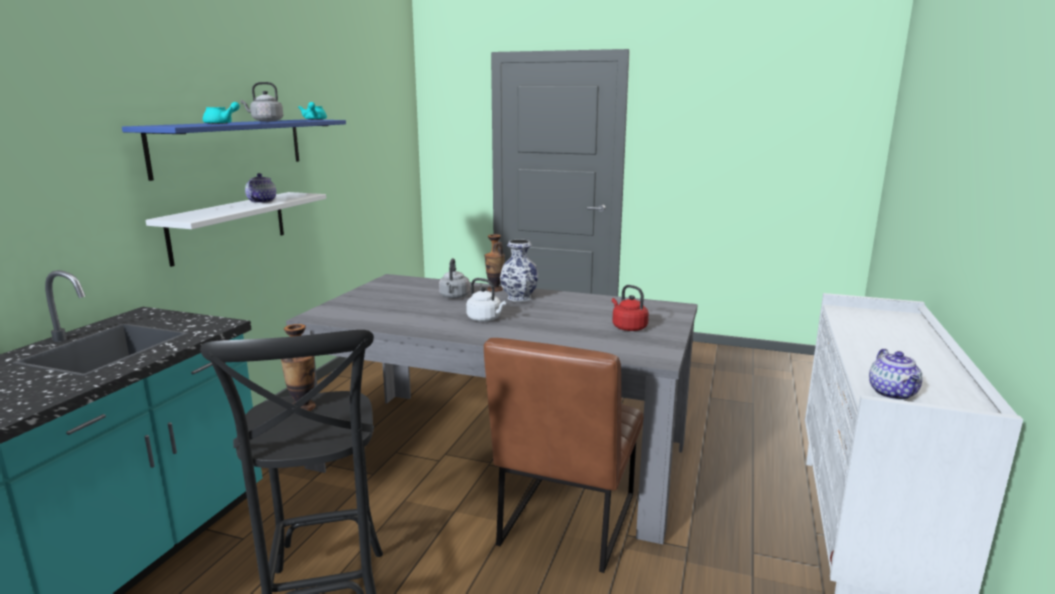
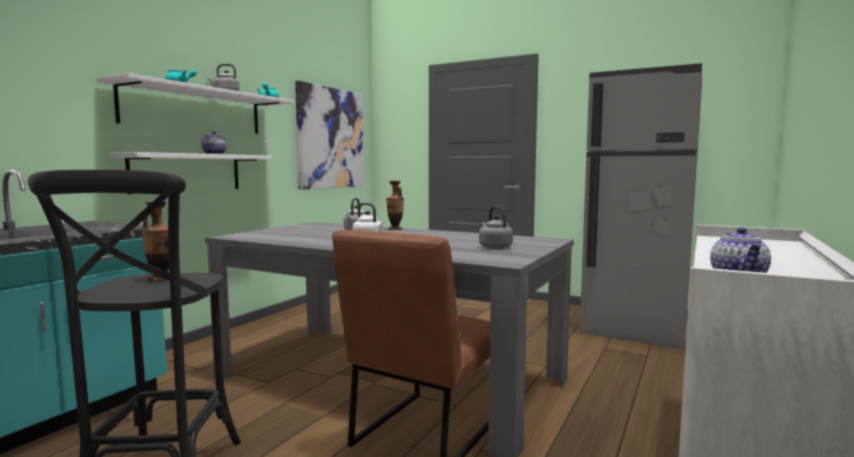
camera: 10 degrees right, 10 degrees down
(231, 146) = (195, 110): blue shelf -> white shelf
(375, 150) = (331, 138): none -> picture
(519, 297) = (411, 233): vase -> none
(628, 327) = (494, 247): red kettle -> grey kettle
(734, 365) = (636, 326): none -> grey fridge

